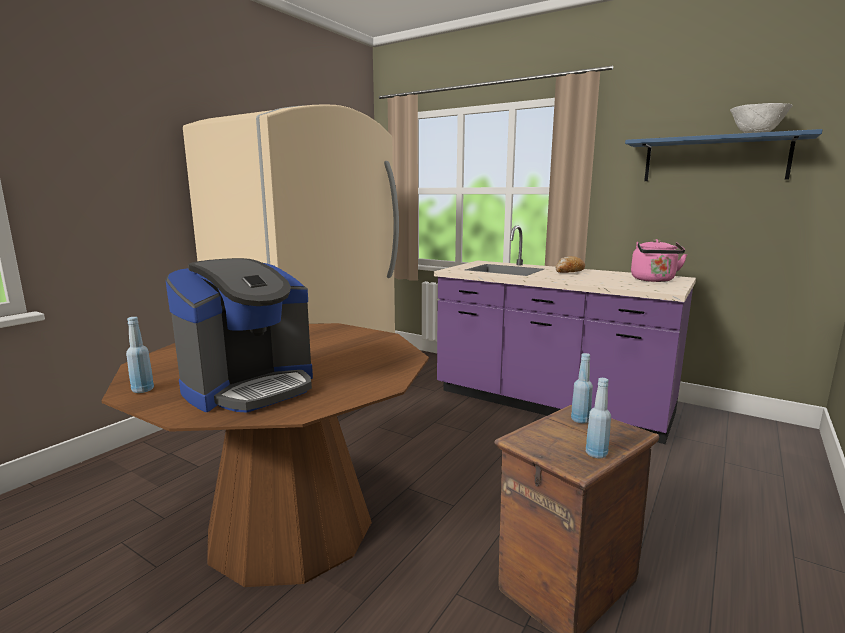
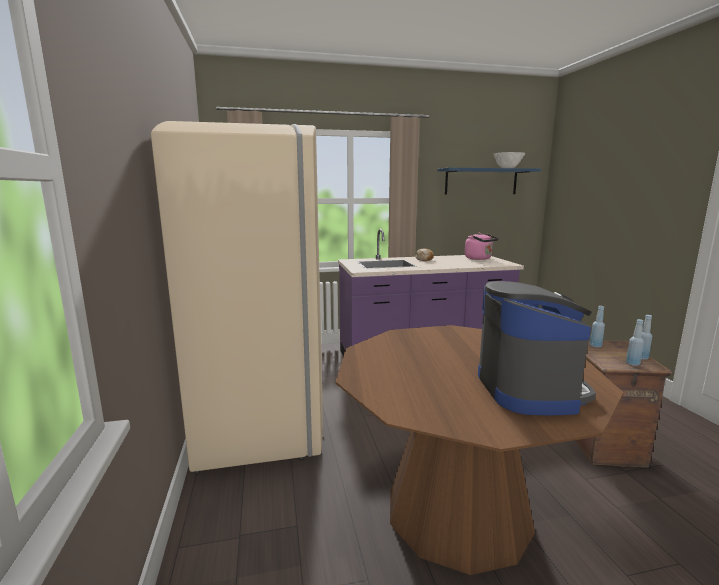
camera: 45 degrees left, 0 degrees up
(143, 390) = (491, 426): blue bottle -> blue bottle (632, 364)

